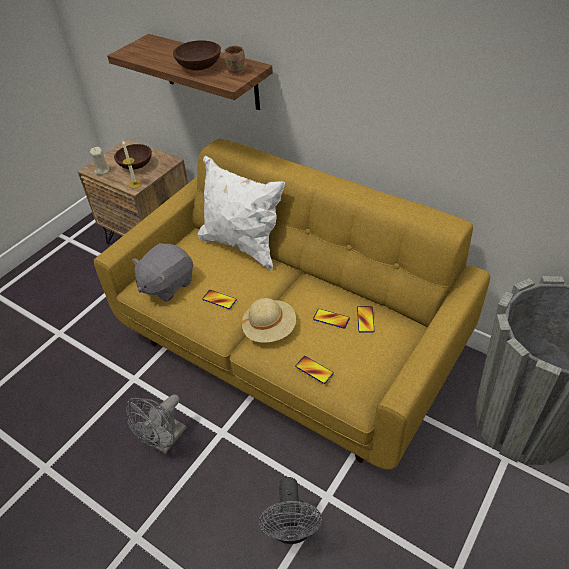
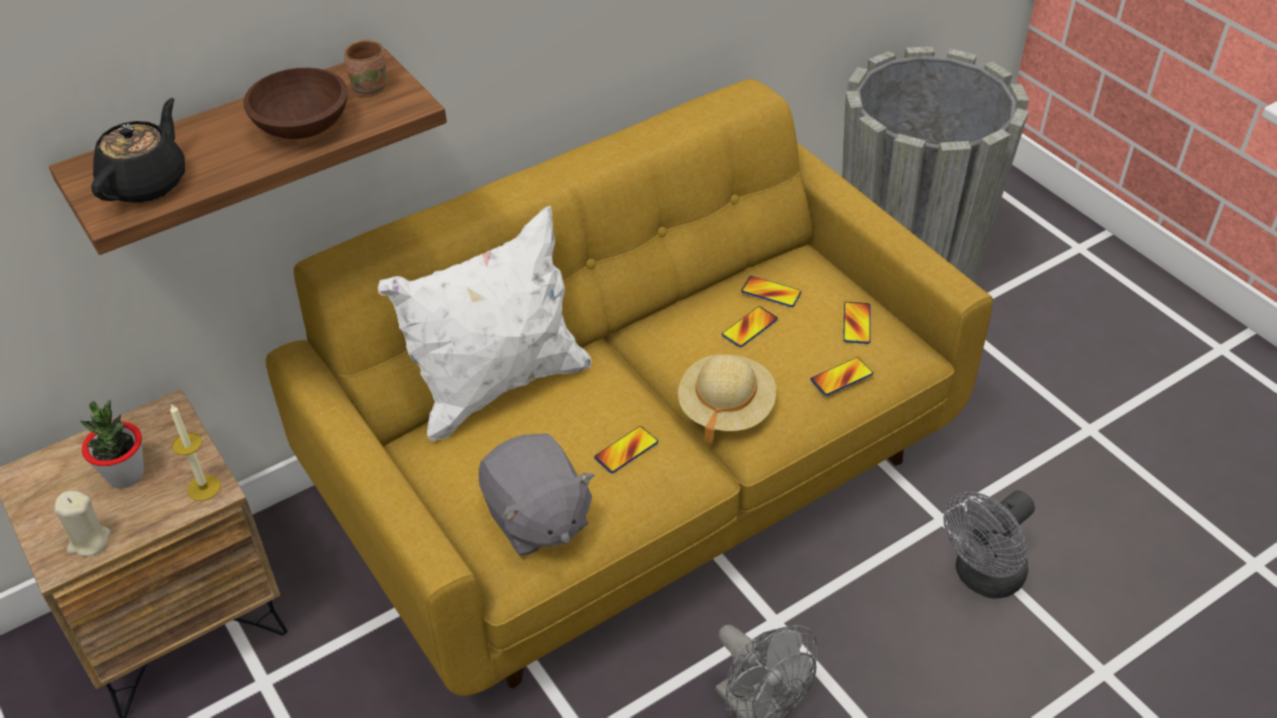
camera: 70 degrees left, 0 degrees up
(135, 165) = (126, 475): brown bowl -> potted plant
(145, 52) = (147, 183): none -> black teapot
(292, 530) = (982, 578): grey fan -> grey fan turned 120 degrees clockwise
(363, 365) = (856, 323): none -> phone

